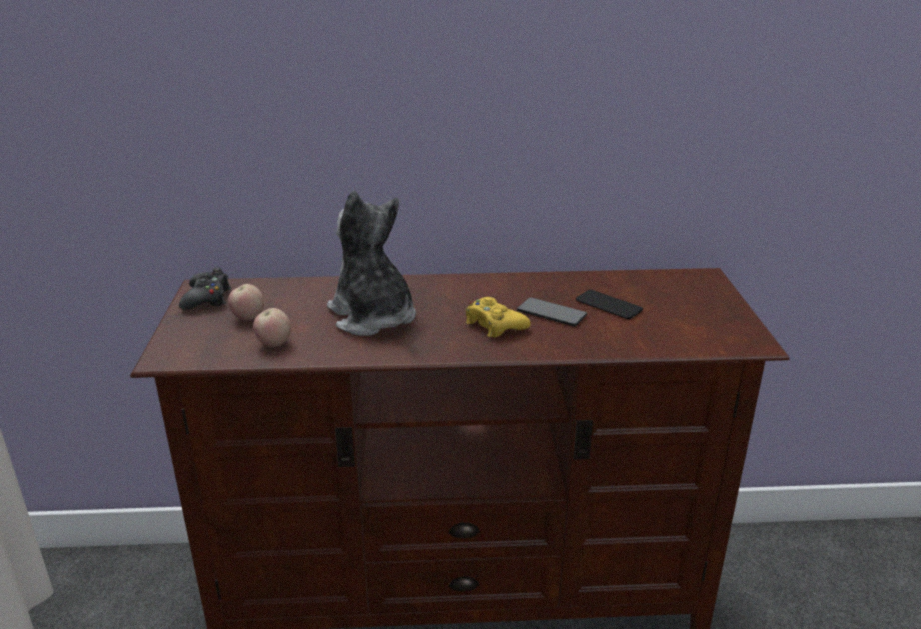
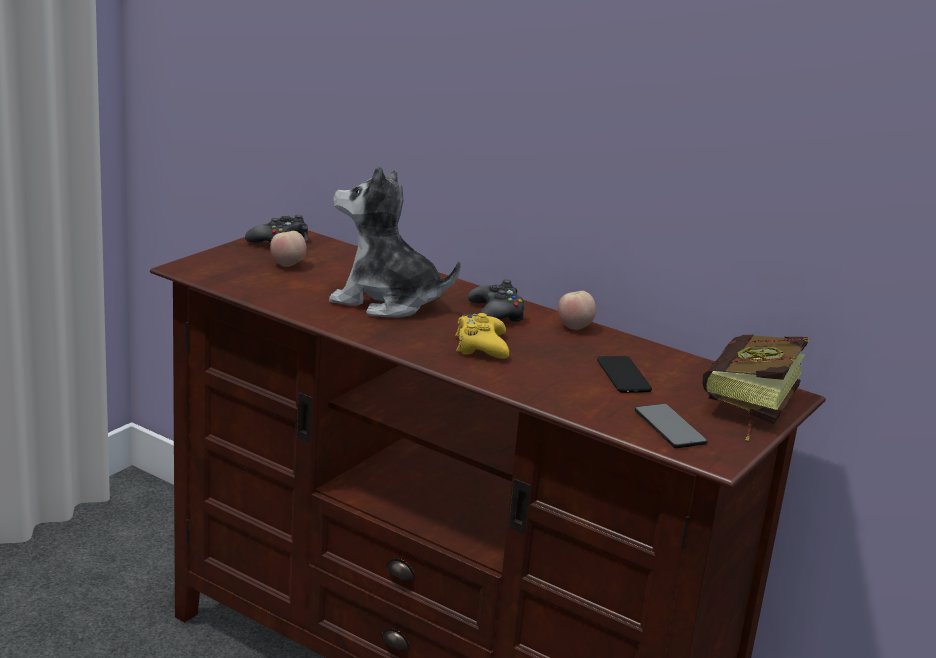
camera: 35 degrees right, 5 degrees down
(274, 344) = (277, 289): apple -> apple (575, 327)
(373, 317) = (386, 302): plush toy -> plush toy turned 75 degrees counterclockwise
(460, 293) = (496, 314): none -> black game controller
(551, 313) = (552, 359): phone -> phone (669, 427)
(706, 297) = (746, 409): none -> book

